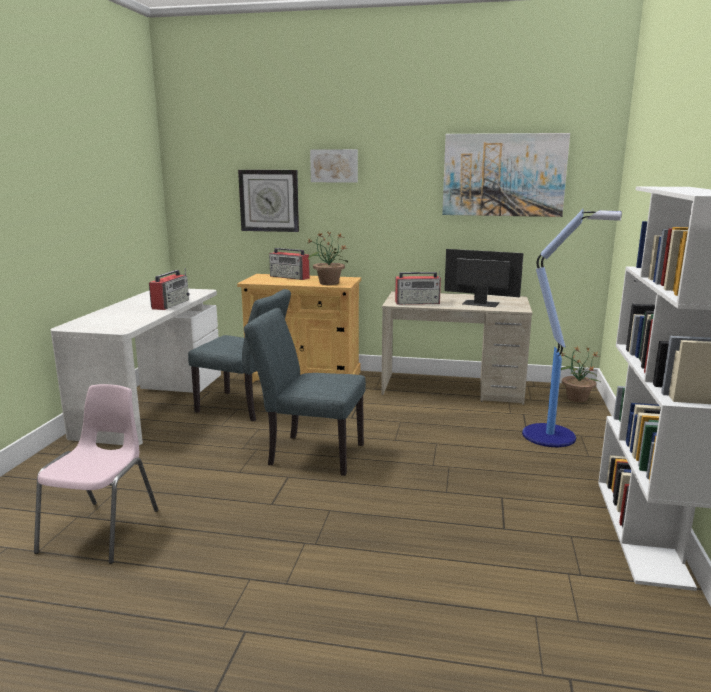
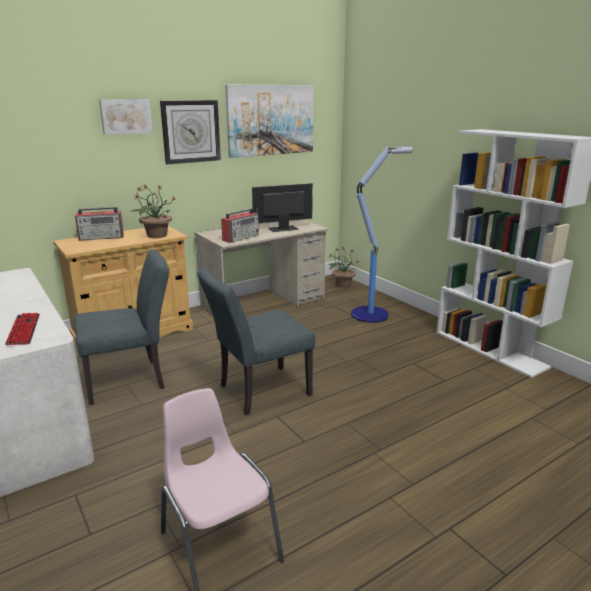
camera: 45 degrees left, 5 degrees up
(121, 321) = (23, 330): none -> keyboard
(171, 304) = (25, 295): radio -> none
(269, 200) = (55, 158): wall clock -> wall clock (191, 131)

